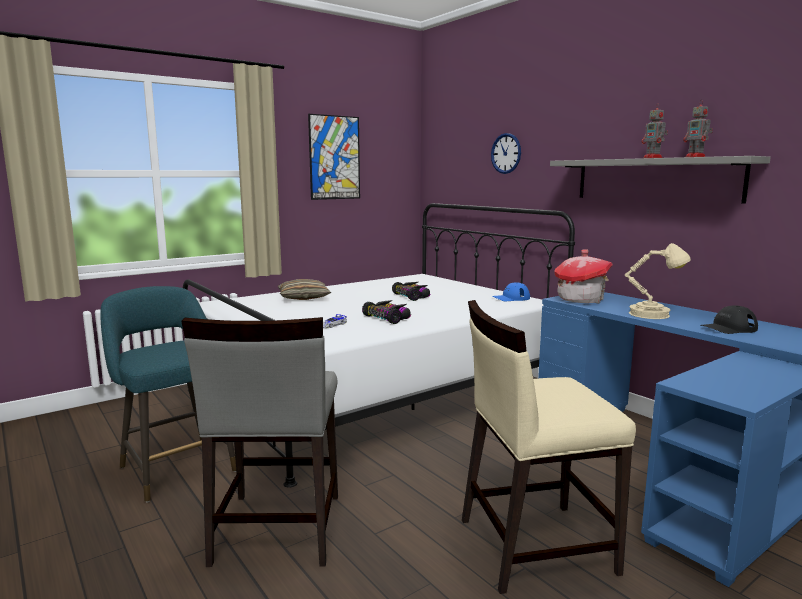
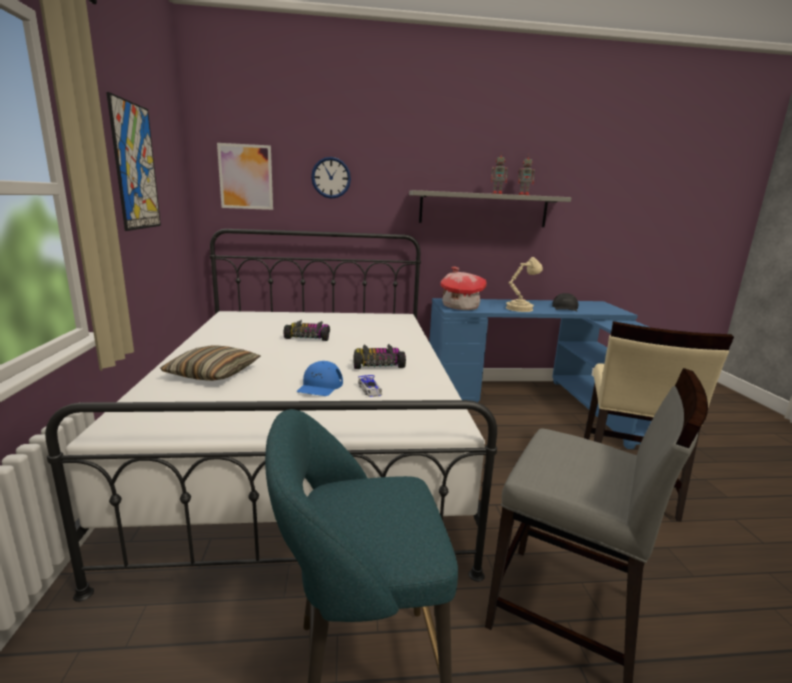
camera: 60 degrees left, 5 degrees up
(450, 158) = (246, 177): none -> picture
(511, 298) = (375, 317): blue cap -> blue cap (320, 386)

